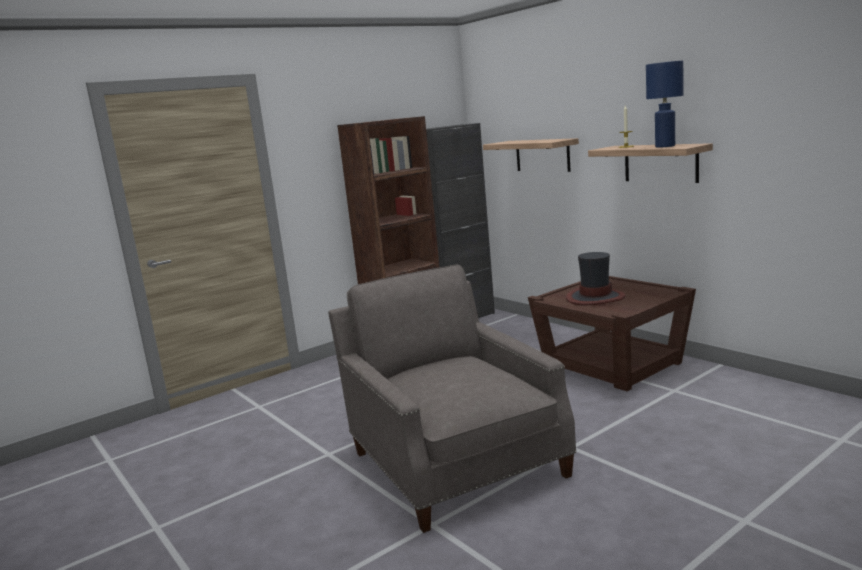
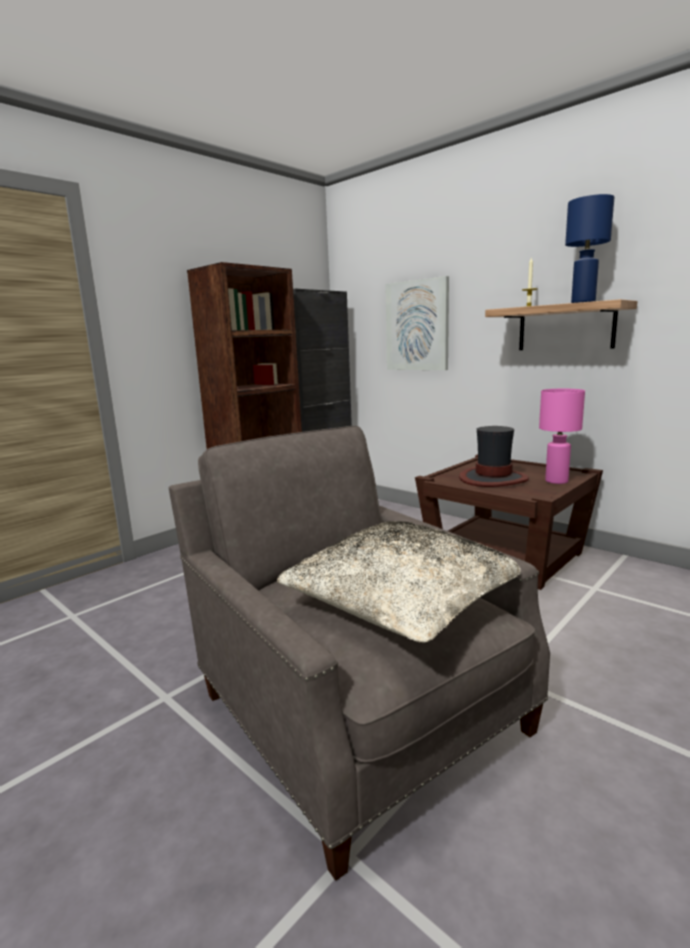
camera: 10 degrees left, 0 degrees up
(471, 382) = (400, 599): none -> beige pillow
(542, 155) = (417, 326): shelf -> picture
(647, 299) = (556, 481): none -> pink table lamp

